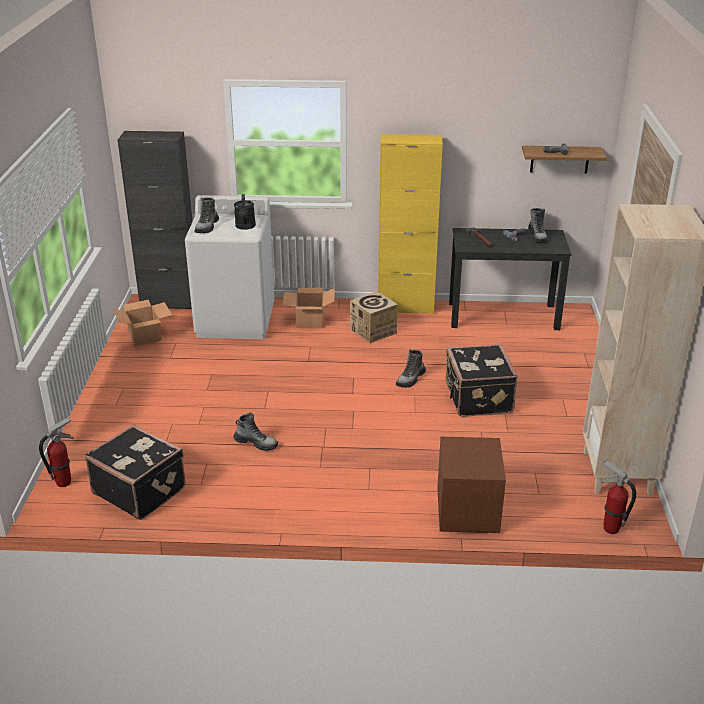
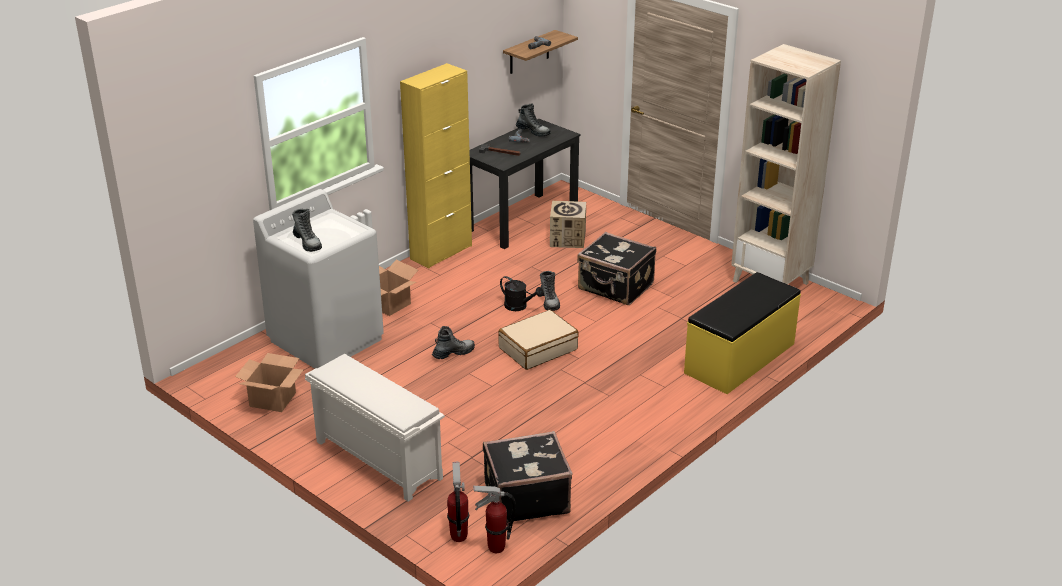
camera: 50 degrees left, 0 degrees up
(120, 406) = (376, 460): none -> white shoe rack
(170, 303) = (231, 361): black cabinet -> none
(245, 227) = (340, 226): black watering can -> black watering can (519, 306)
(256, 443) = (537, 411): boot -> boot (453, 353)
(339, 404) = (538, 348): none -> beige suitcase
(373, 331) = (454, 284): cardboard box -> cardboard box (567, 239)
(467, 511) = (740, 358): brown nightstand -> yellow bench
(610, 528) = (822, 316): fire extinguisher -> fire extinguisher (495, 548)

